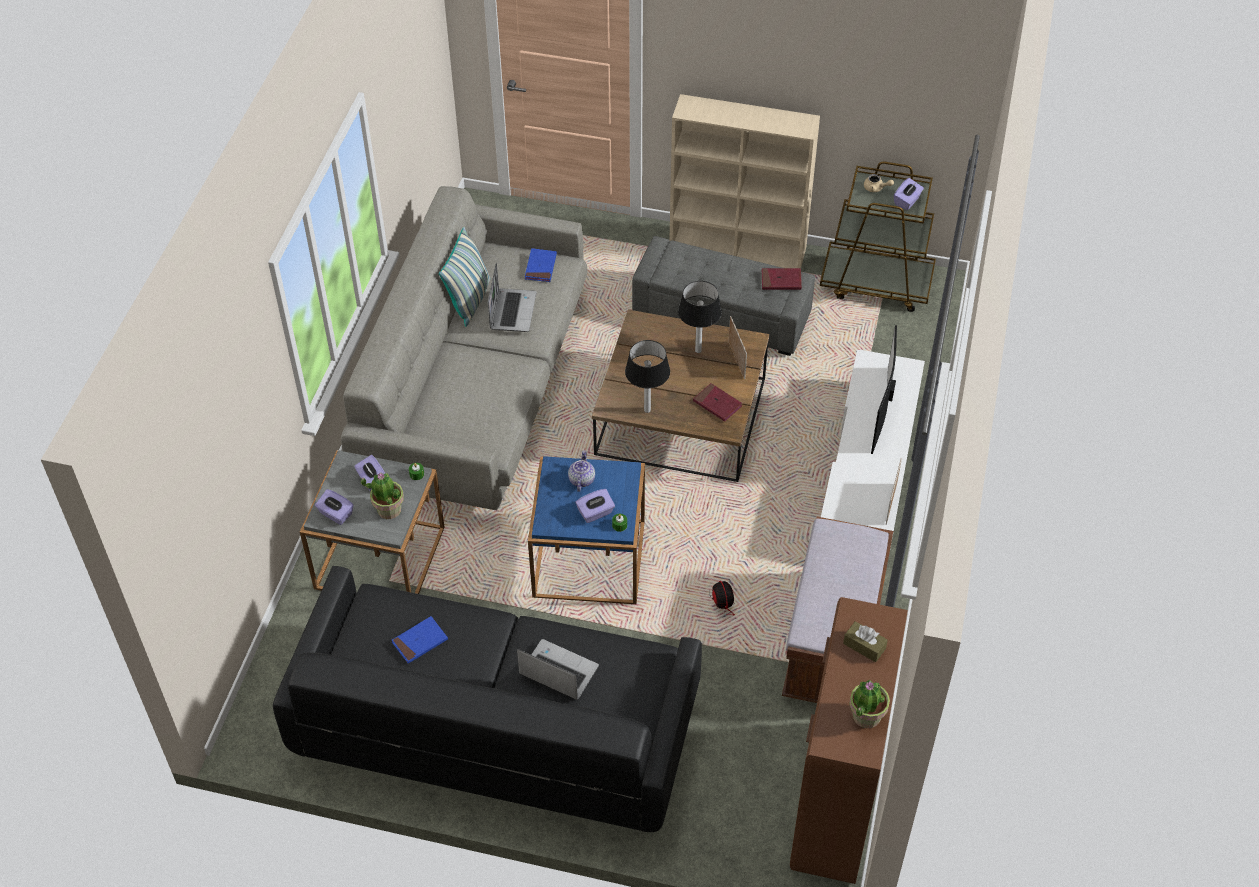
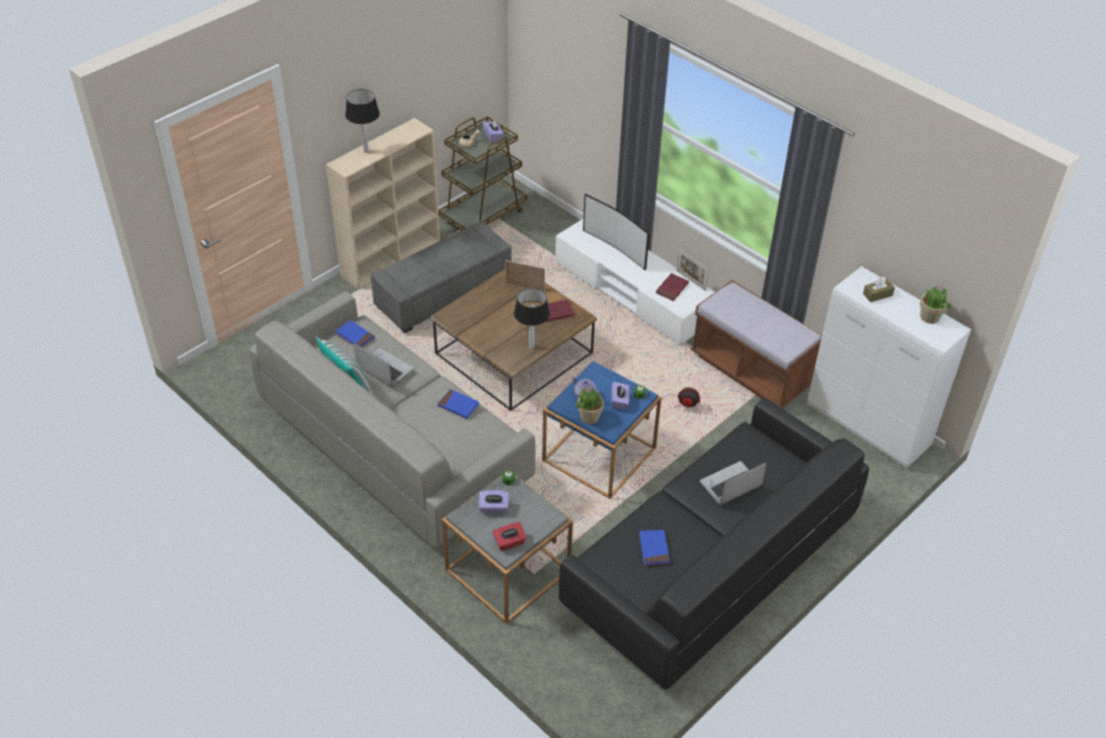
camera: 60 degrees left, 5 degrees down
(335, 514) = (509, 542): purple tissue box -> red tissue box
(389, 509) = (529, 510): potted plant -> potted plant (589, 417)
(506, 391) = (458, 405): none -> blue book
(698, 351) = (500, 300): table lamp -> table lamp (366, 151)
(781, 281) = (472, 236): red book -> red book (672, 288)
(836, 802) = (868, 426): brown cabinet -> white cabinet

